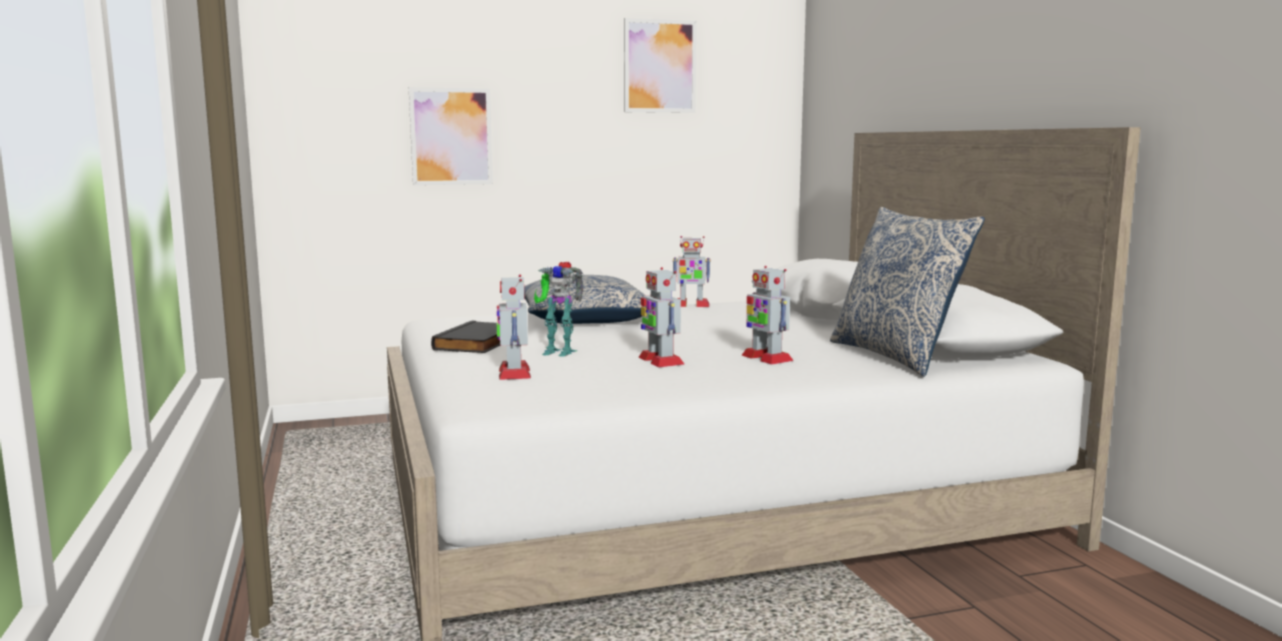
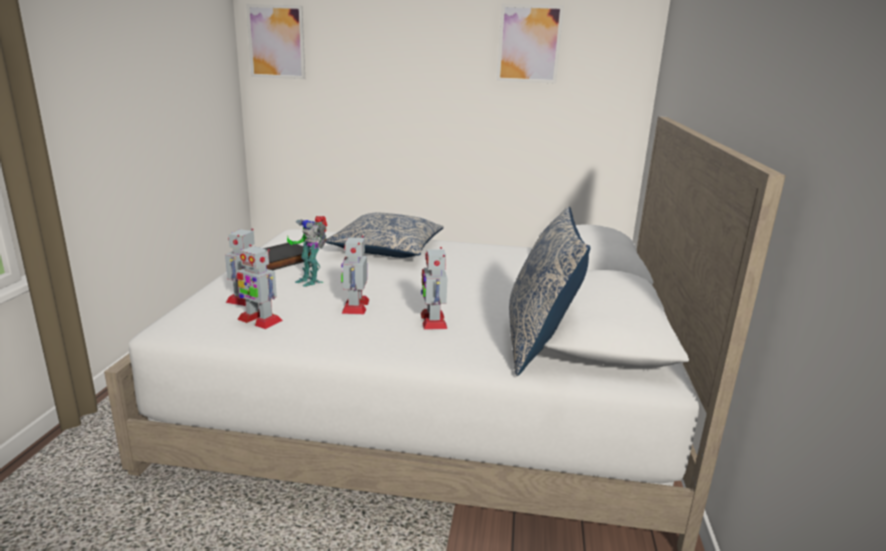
camera: 25 degrees right, 10 degrees up
(451, 136) = (366, 94): picture -> picture (276, 42)
(691, 305) = (484, 246): toy robot -> toy robot (259, 320)

